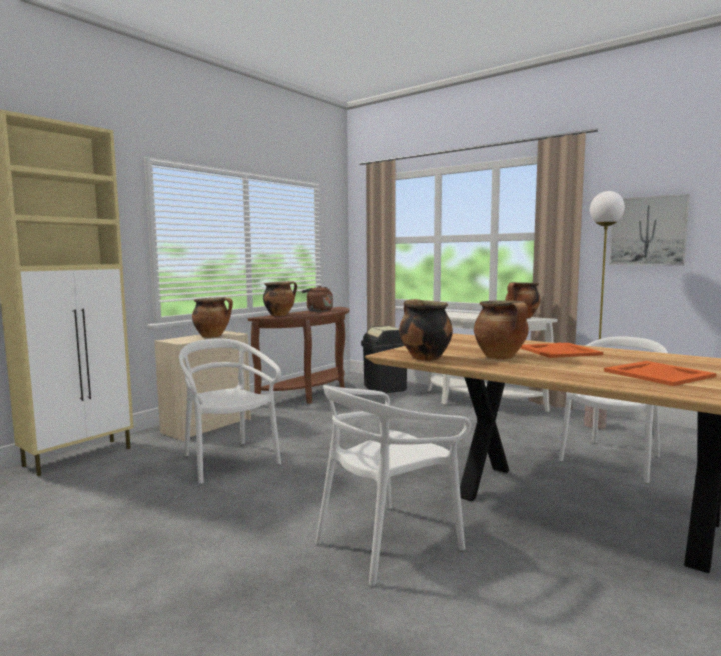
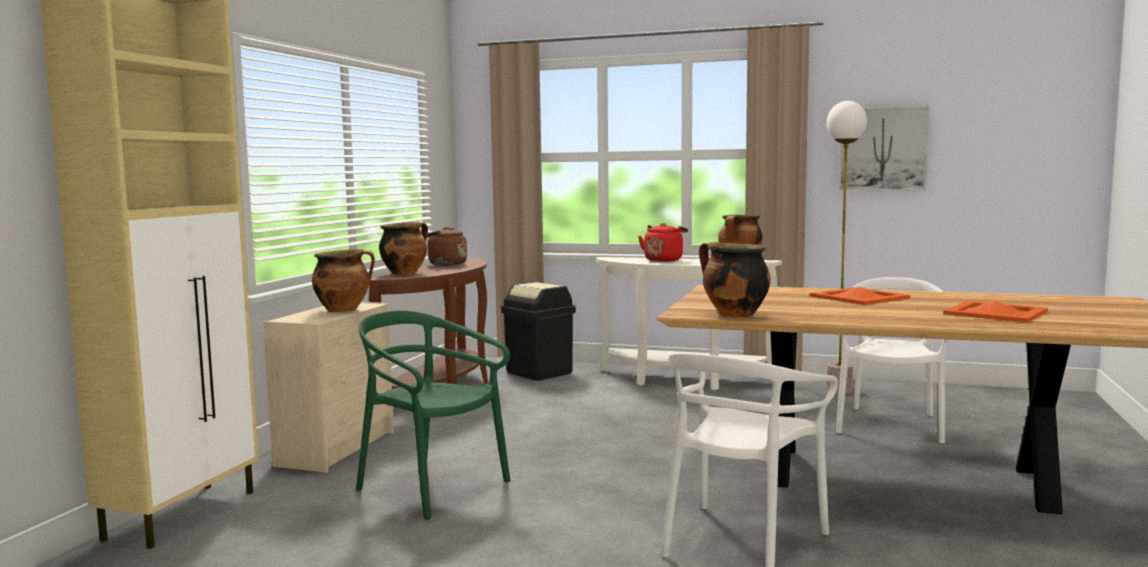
camera: 20 degrees left, 0 degrees up
(228, 461) = (431, 488): white chair -> green chair
(467, 314) = (664, 260): none -> red kettle
(501, 357) = (815, 308): cooking pot -> none

